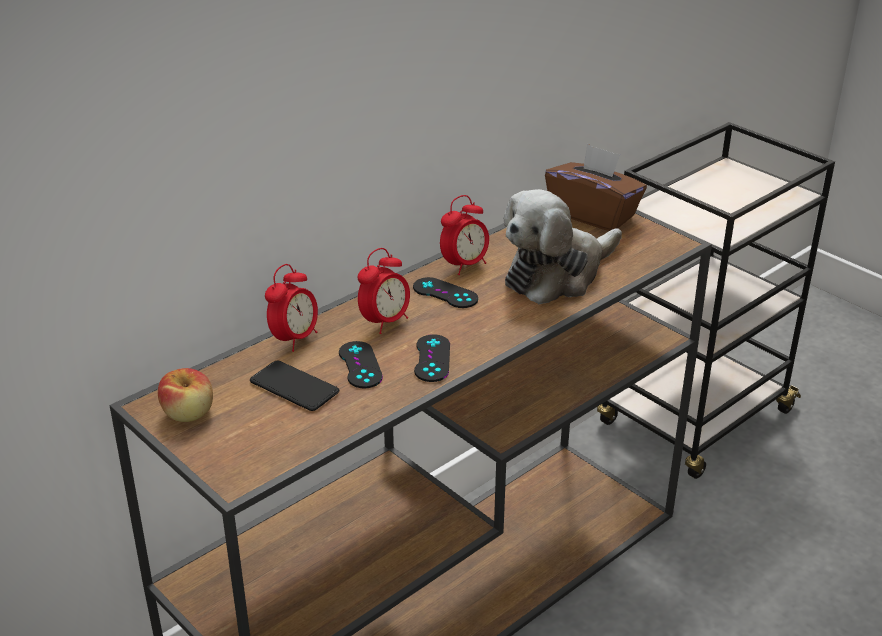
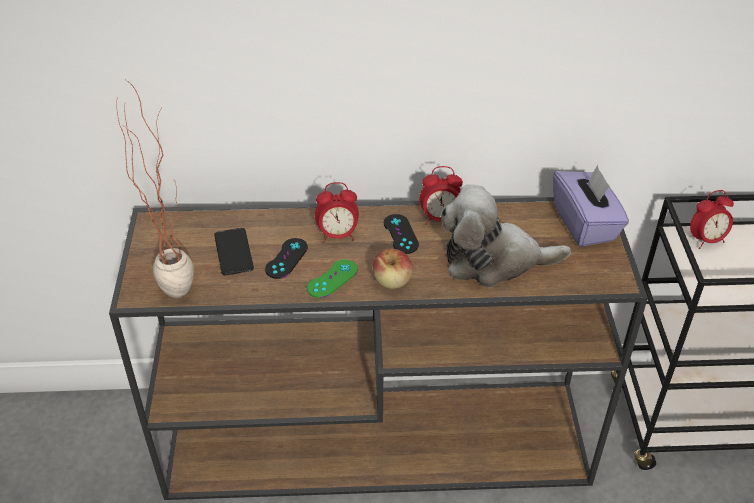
camera: 40 degrees right, 10 degrees up
(189, 413) = (162, 237): apple -> apple (392, 281)
(270, 444) = (177, 283): none -> potted plant
(294, 339) = (272, 218): alarm clock -> alarm clock (706, 240)
(432, 358) = (332, 279): black game controller -> green game controller
(593, 215) = (585, 224): brown tissue box -> purple tissue box

